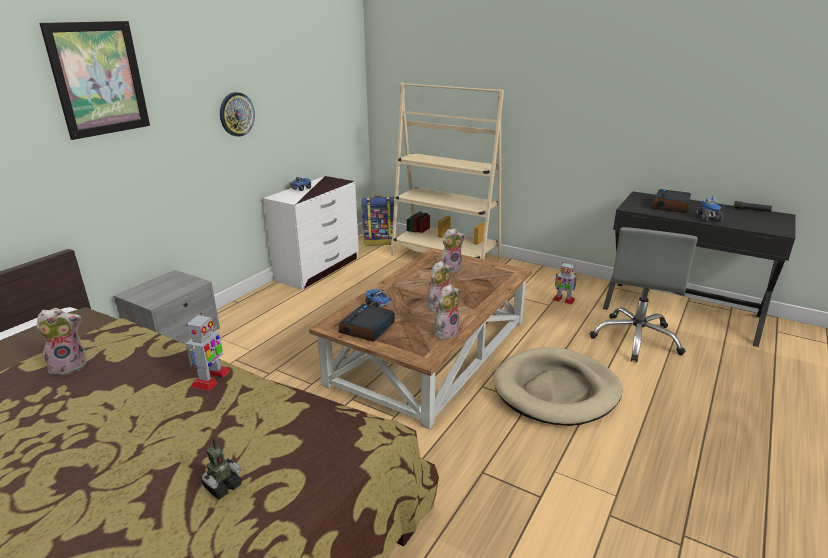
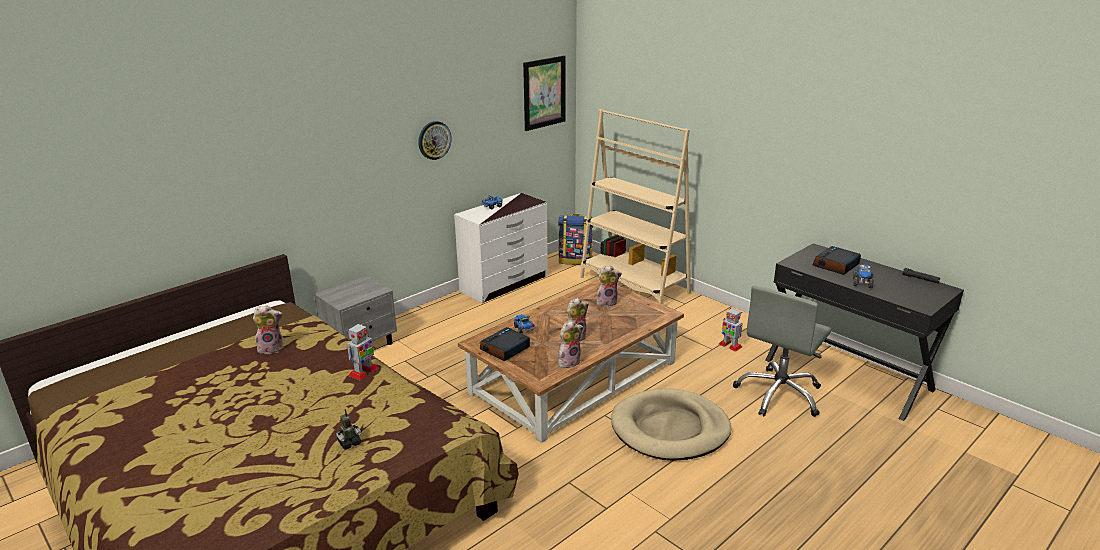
camera: 15 degrees right, 0 degrees up
(99, 79) = (319, 120): picture -> picture (544, 92)

